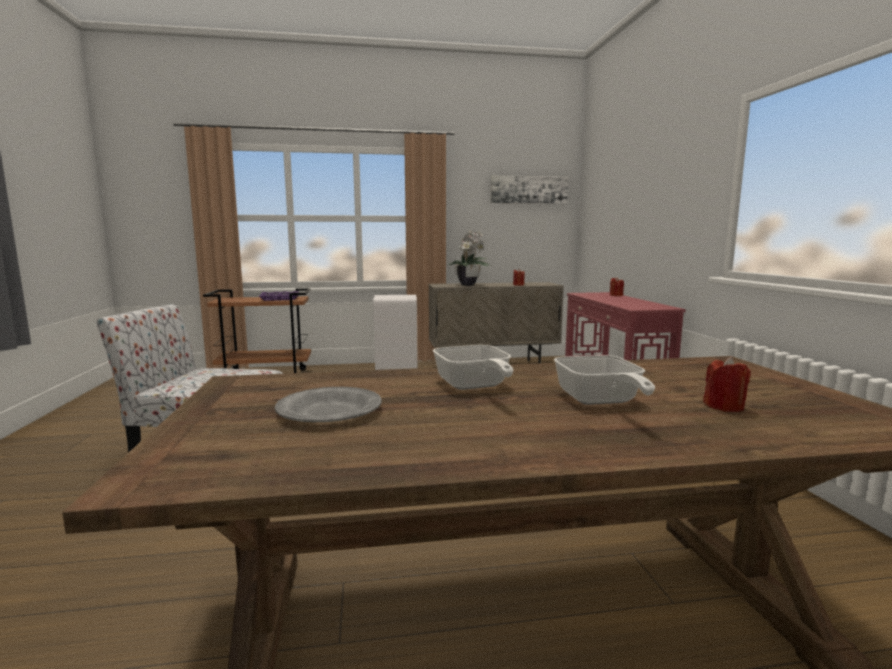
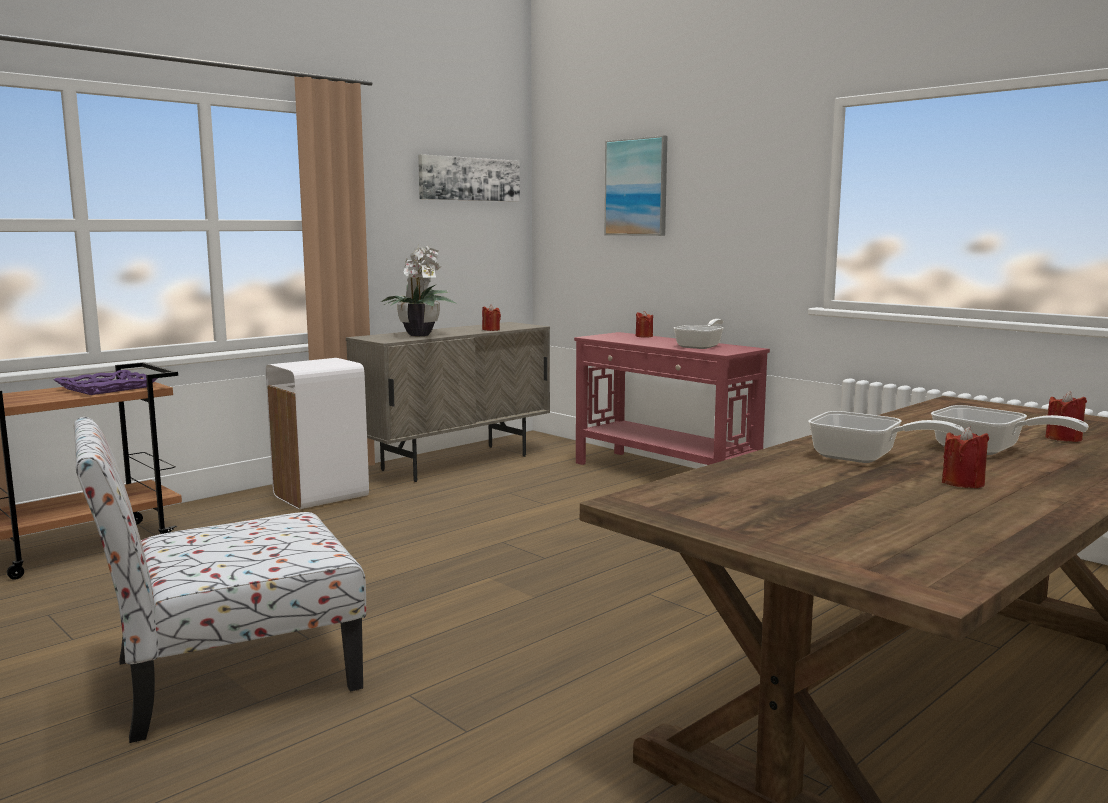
camera: 35 degrees left, 0 degrees up
(330, 411) = (840, 503): grey plate -> none
(474, 419) = (963, 483): none -> red candle
(625, 188) = (636, 187): none -> picture
(634, 303) = (701, 346): none -> frying pan

